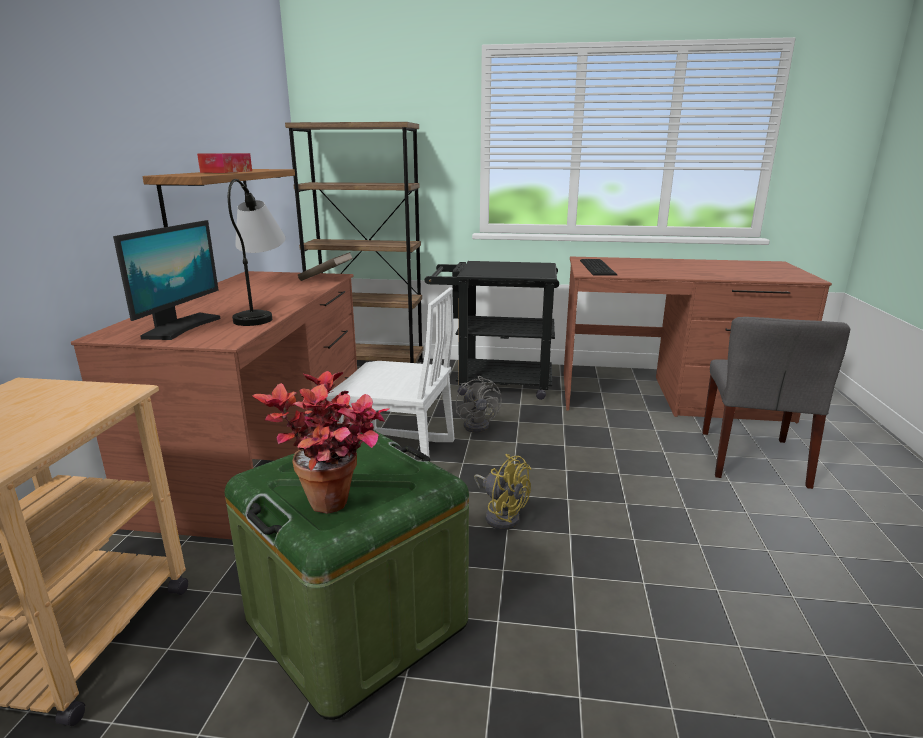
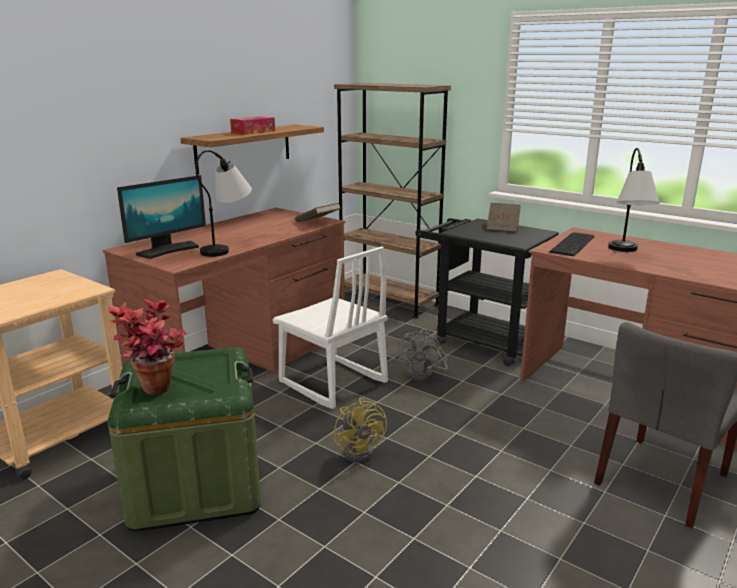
camera: 30 degrees right, 0 degrees up
(504, 264) = (503, 227): none -> brown book
(648, 268) = (626, 253): none -> table lamp

